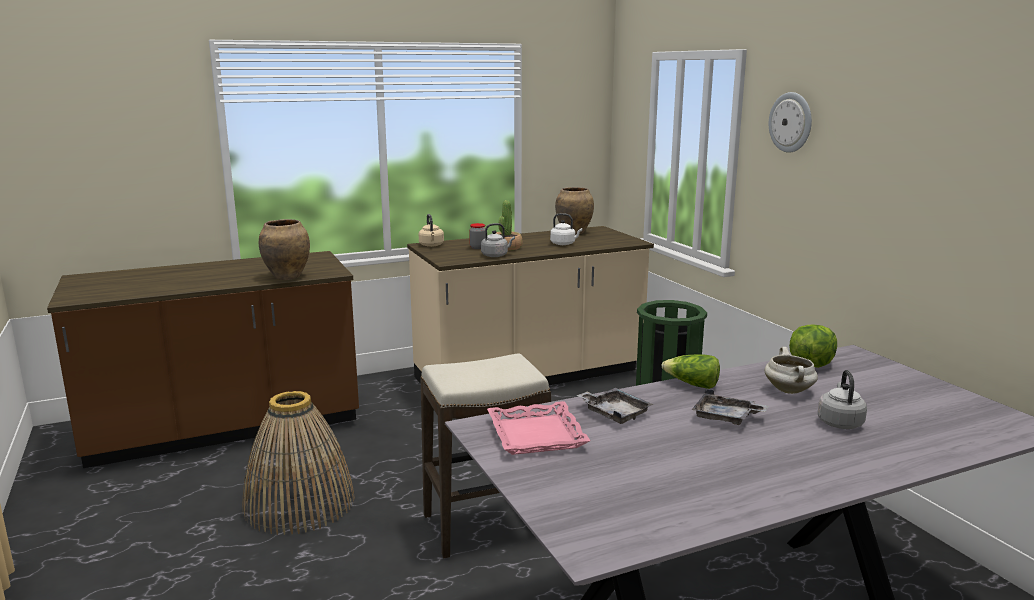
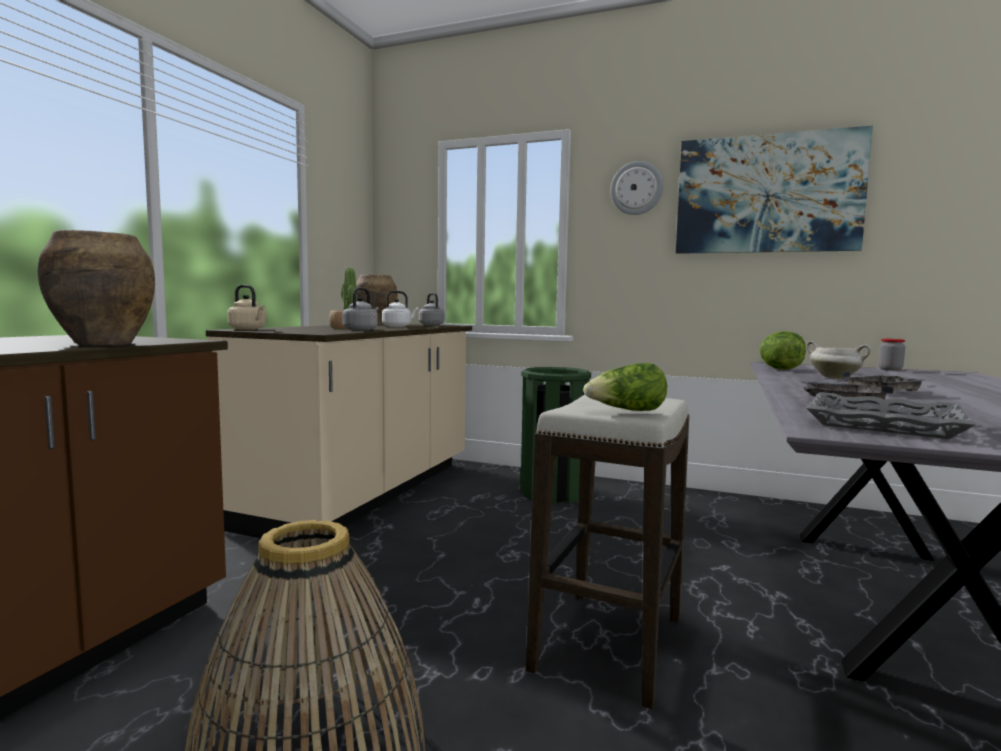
camera: 45 degrees left, 10 degrees down
(478, 247) = (316, 329): jar -> jar (890, 369)
(535, 435) = (882, 424): pink tray -> grey tray
(692, 385) = (787, 383): lettuce -> lettuce (626, 411)
(839, 422) = (921, 383): grey kettle -> grey kettle (430, 325)
(904, 148) = (767, 194): none -> picture

